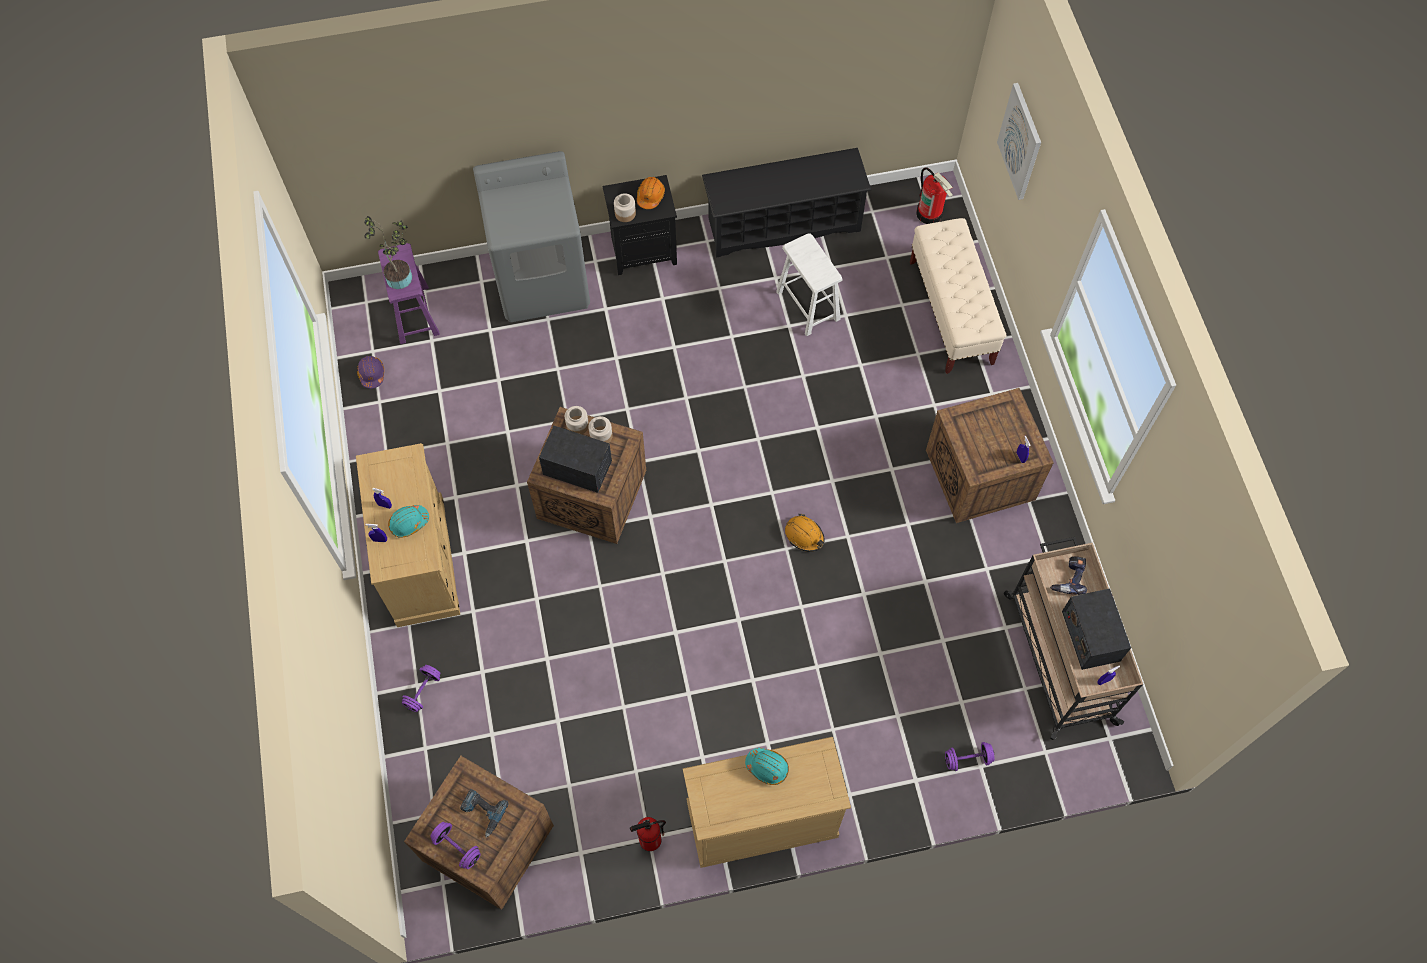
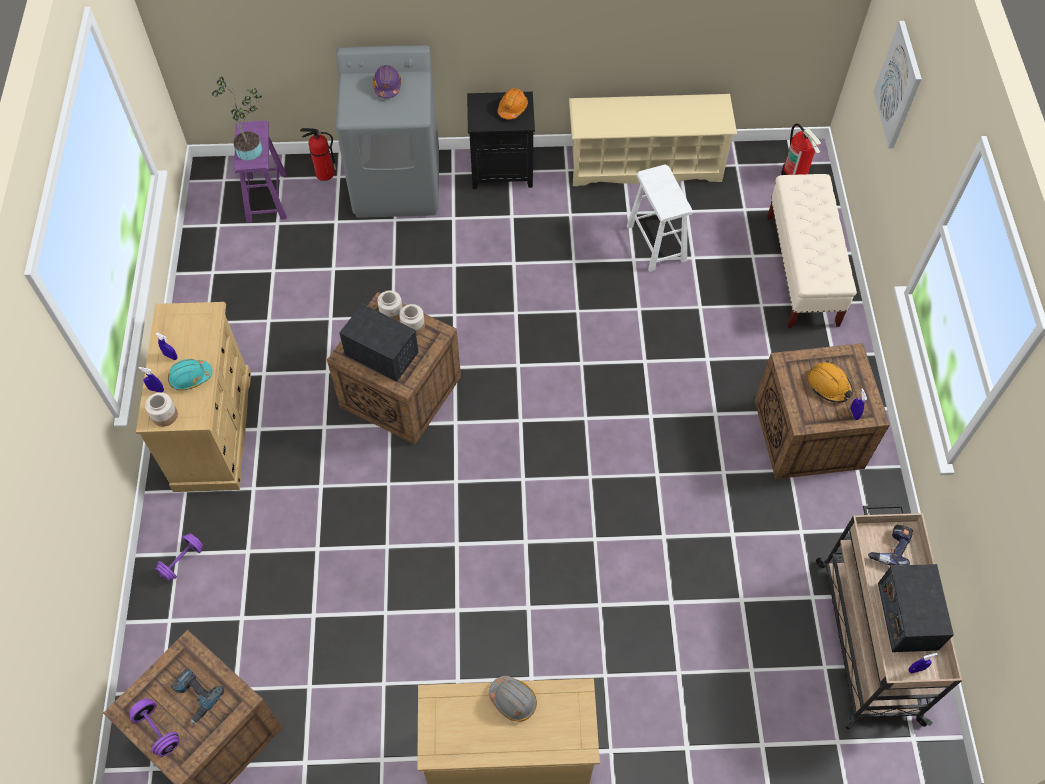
camera: 10 degrees right, 5 degrees down
(371, 374) = (212, 246): purple hard hat -> purple hard hat (387, 86)
(625, 213) = (484, 121): jar -> jar (165, 415)
(649, 840) = (382, 762): fire extinguisher -> fire extinguisher (324, 174)
(767, 767) = (513, 700): turquoise hard hat -> grey hard hat
(783, 224) = (645, 165): black shoe rack -> beige shoe rack
(804, 535) = (611, 466): orange hard hat -> orange hard hat (829, 385)
(967, 759) = (748, 734): purple dumbbell -> none

